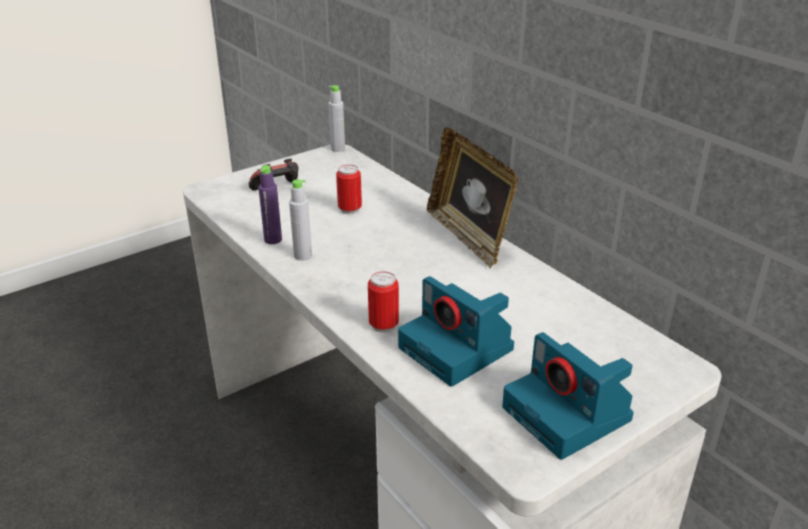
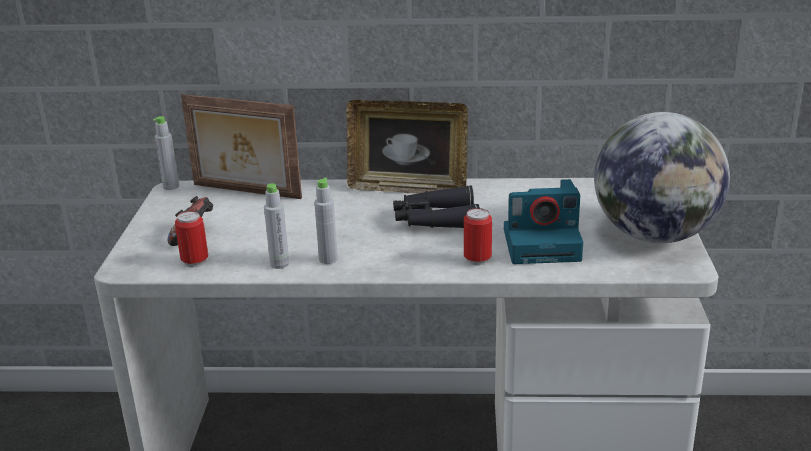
camera: 50 degrees left, 5 degrees down
(273, 240) = (279, 264): purple bottle -> grey bottle
(350, 209) = (288, 217): can -> can (195, 262)
(366, 177) = (245, 192): none -> picture frame
(428, 274) = (435, 220): none -> black binoculars
(569, 415) = (655, 235): camera -> globe

